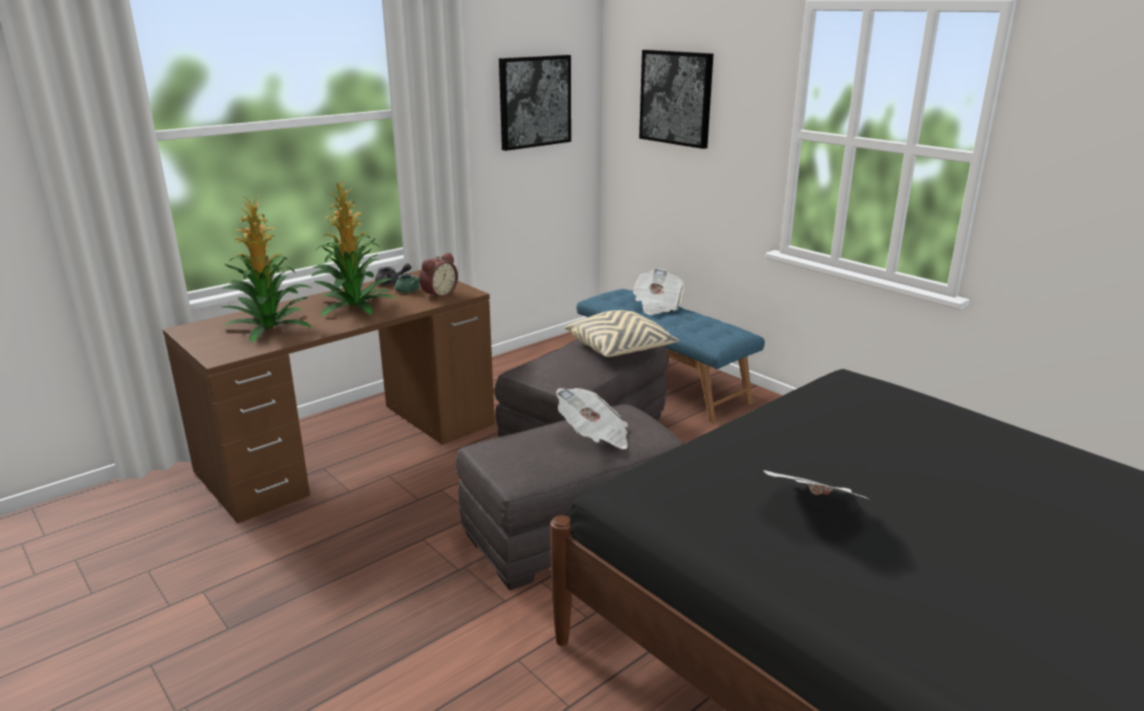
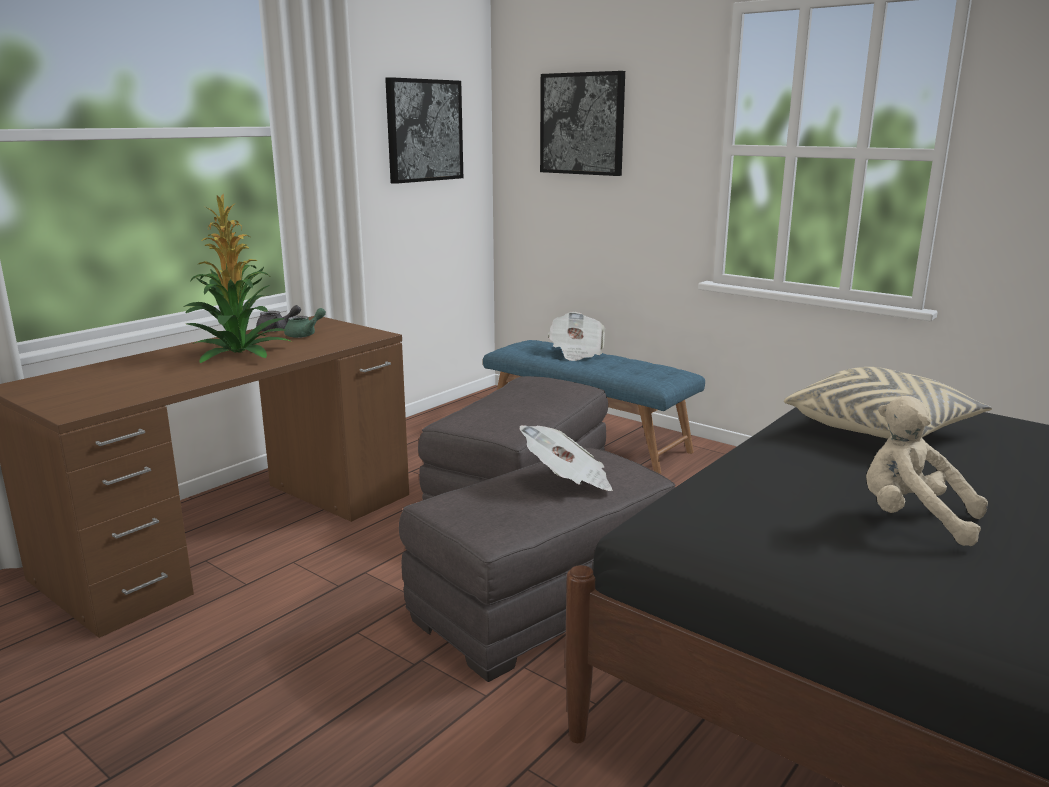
camera: 10 degrees left, 5 degrees down
(270, 327) = (135, 378): potted plant -> none
(438, 294) = (340, 337): alarm clock -> none
(620, 349) = (556, 393): beige pillow -> beige pillow (882, 430)
(815, 509) = (912, 519): newspaper -> beige plush toy

